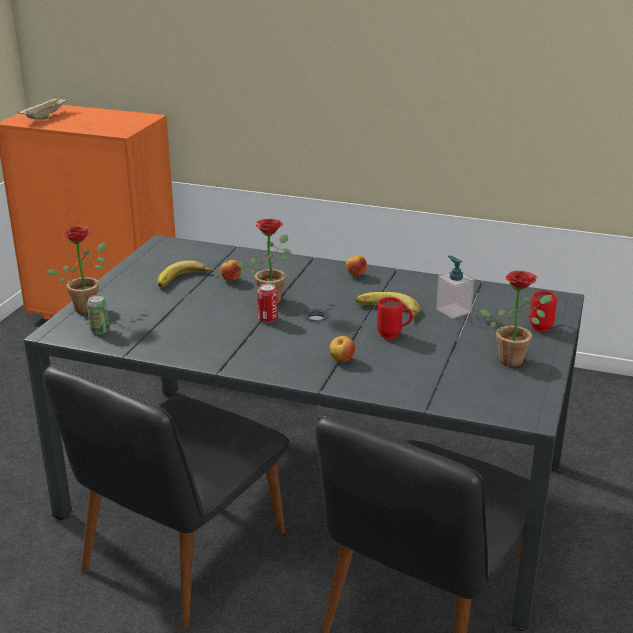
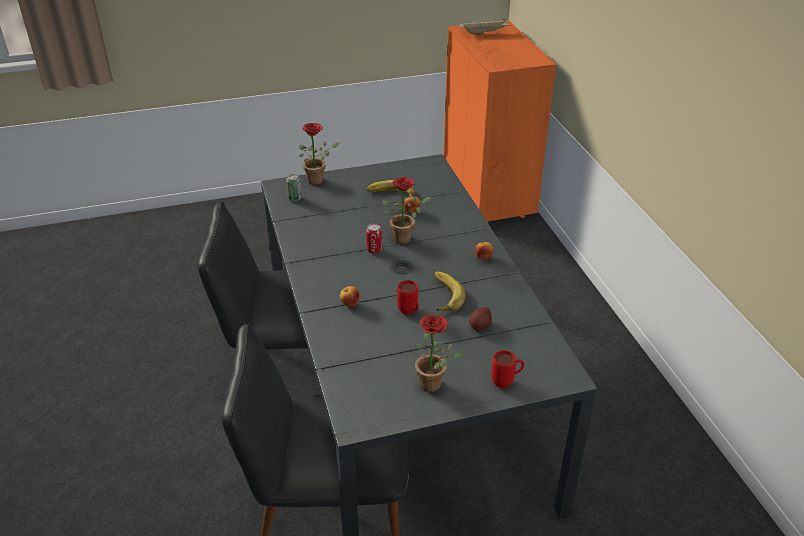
camera: 55 degrees right, 10 degrees up
(453, 310) = (480, 326): soap dispenser -> potato

